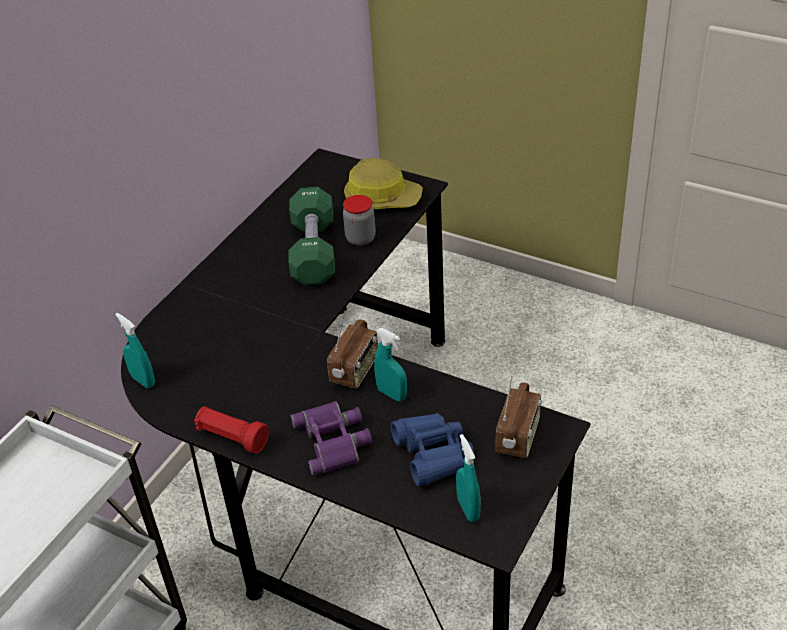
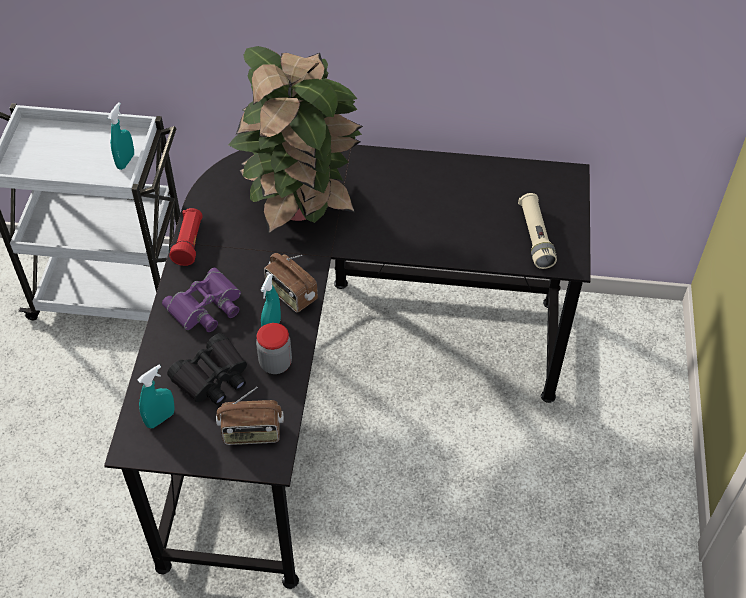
camera: 65 degrees right, 10 degrees up
(143, 380) = (230, 168): turquoise spray bottle -> turquoise spray bottle (125, 161)
(235, 337) = (300, 203): none -> potted plant
(313, 251) = (431, 214): green dumbbell -> none
(355, 370) = (291, 295): radio -> radio turned 45 degrees clockwise
(360, 238) = (466, 241): jar -> jar (275, 363)
(382, 198) = (535, 237): hard hat -> beige flashlight
(433, 454) = (212, 377): blue binoculars -> black binoculars

